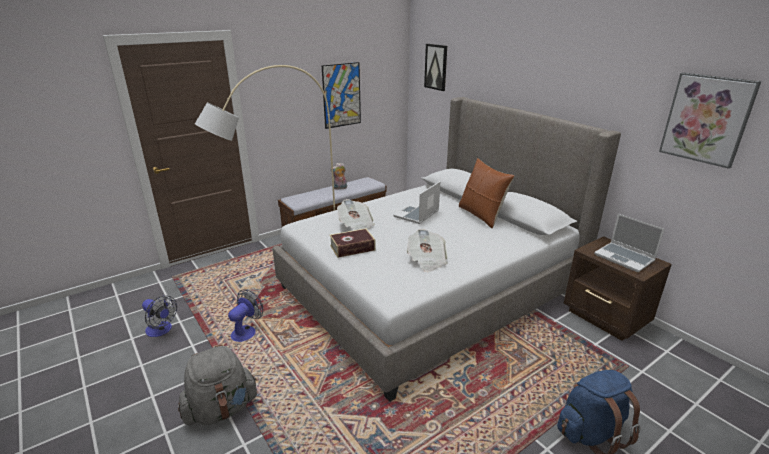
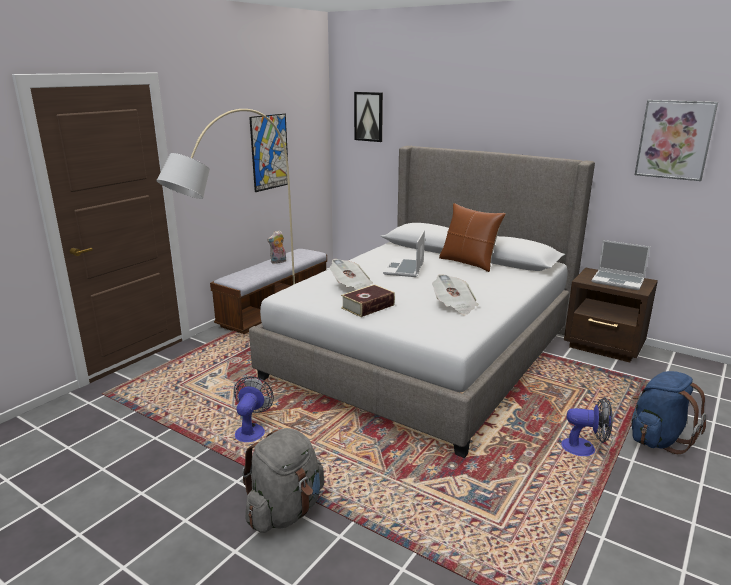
camera: 20 degrees left, 5 degrees down
(161, 330) = (138, 452): fan -> fan (584, 448)

